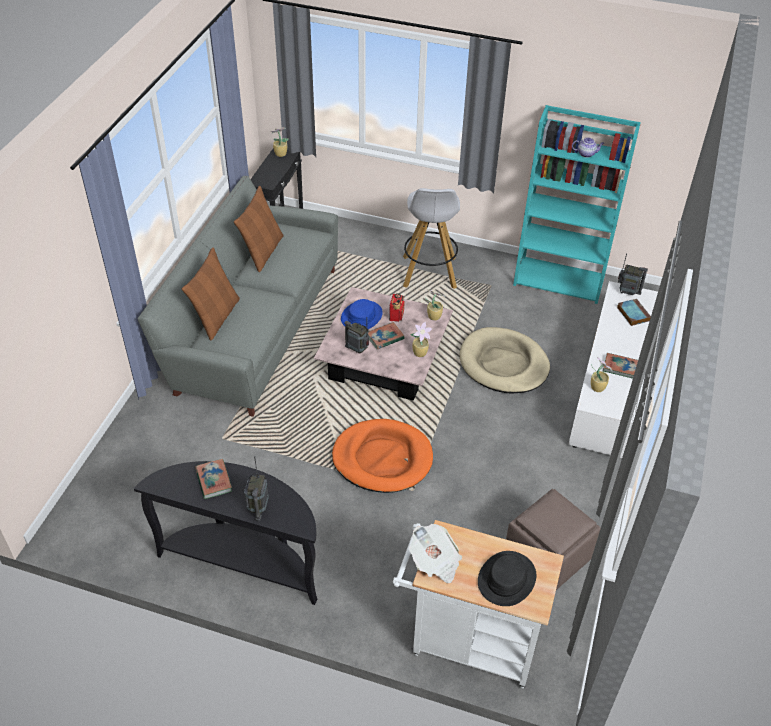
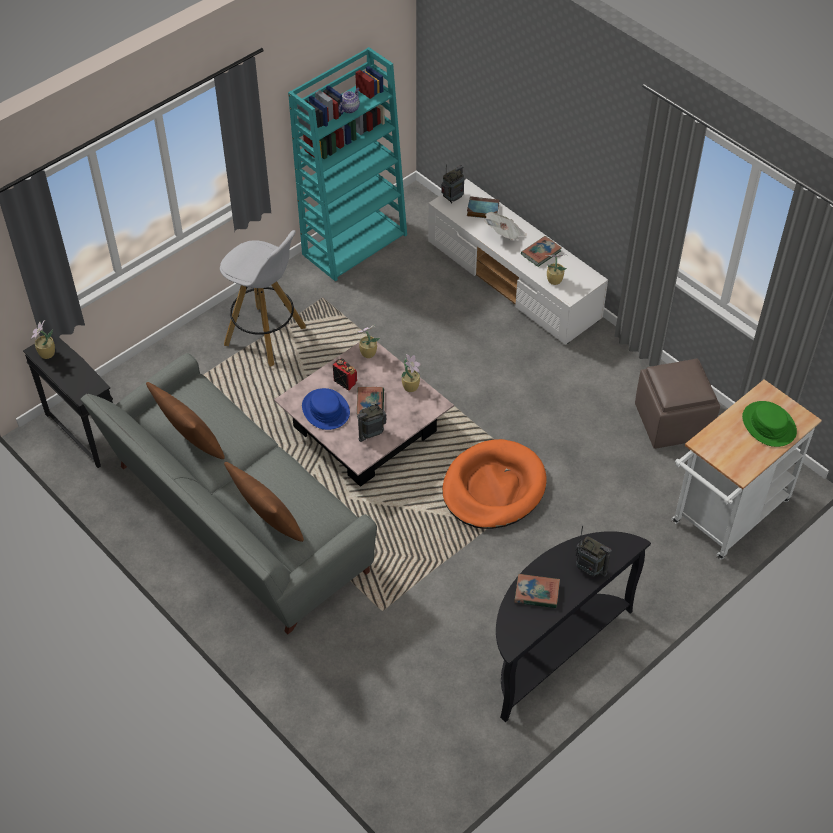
camera: 60 degrees left, 5 degrees up
(435, 561) = (728, 462): newspaper -> newspaper (505, 235)
(503, 364) = (435, 341): beige dog bed -> none
(507, 579) = (769, 425): black hat -> green hat

